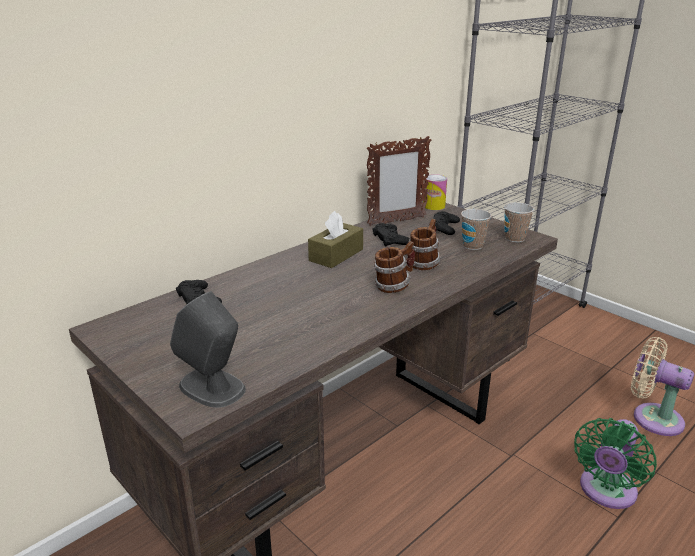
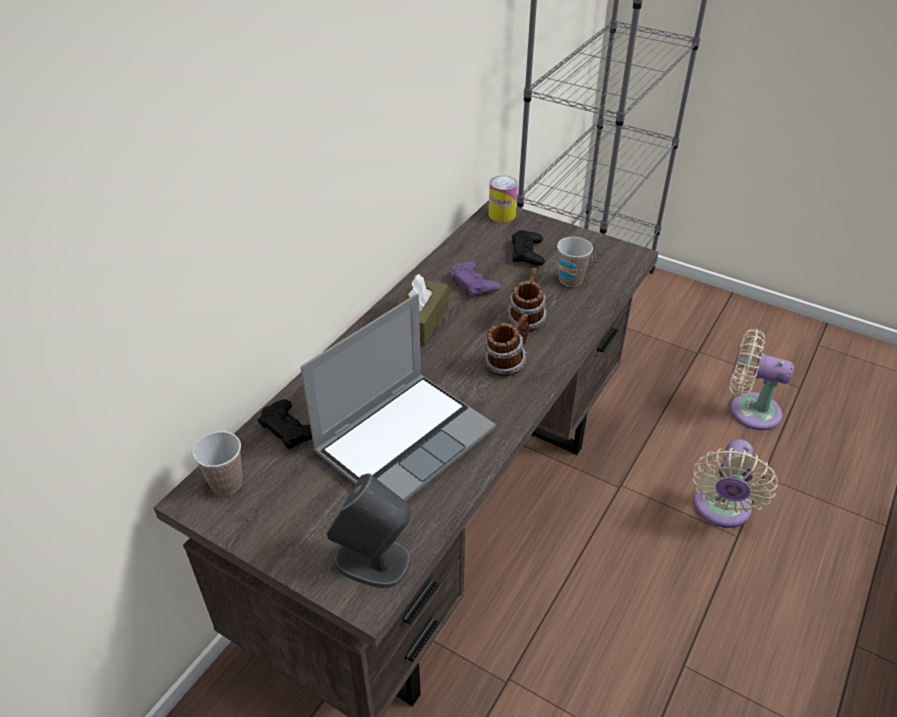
camera: 15 degrees left, 15 degrees up
(284, 318) = (405, 439): none -> laptop
(391, 239) = (473, 283): black game controller -> purple game controller
(396, 221) = (468, 250): picture frame -> none
(514, 238) = (612, 259): cup -> cup (226, 483)
(606, 492) = (720, 510): green fan -> beige fan

